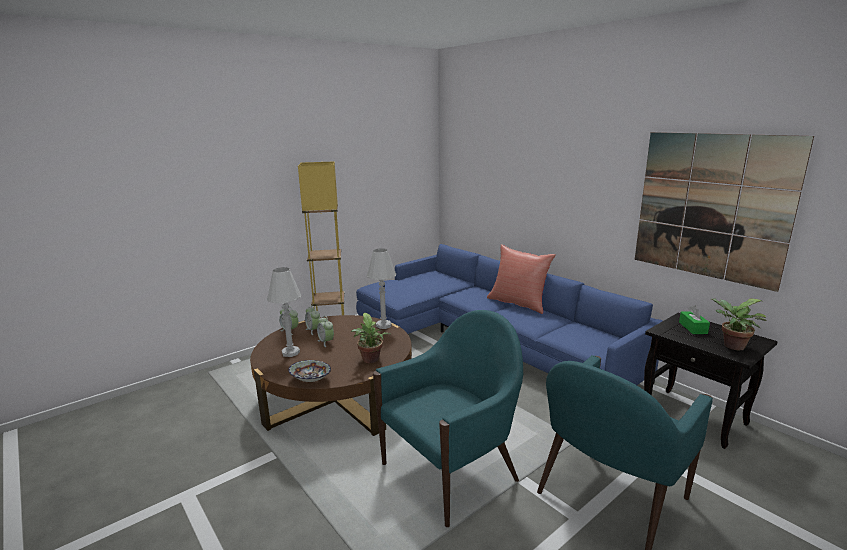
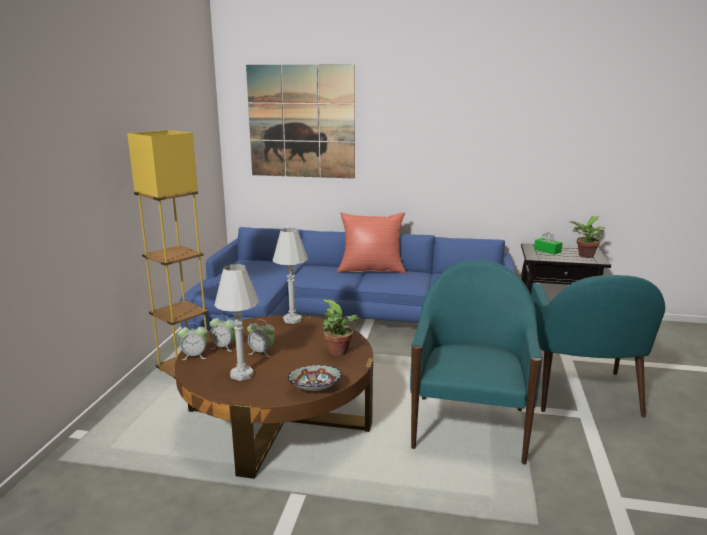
camera: 40 degrees left, 0 degrees up
(711, 206) = (542, 149): picture -> picture (301, 122)

